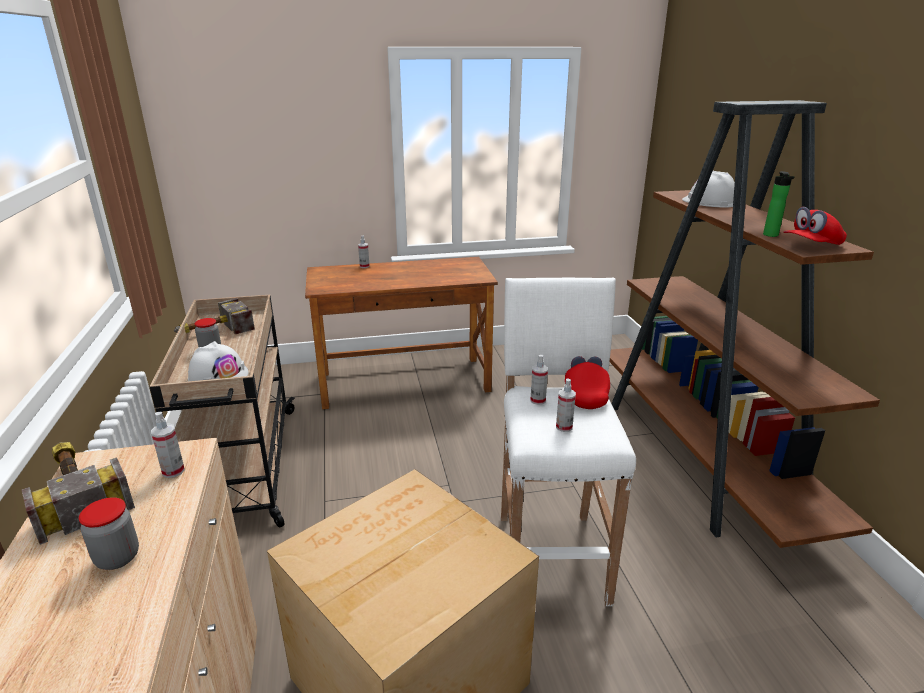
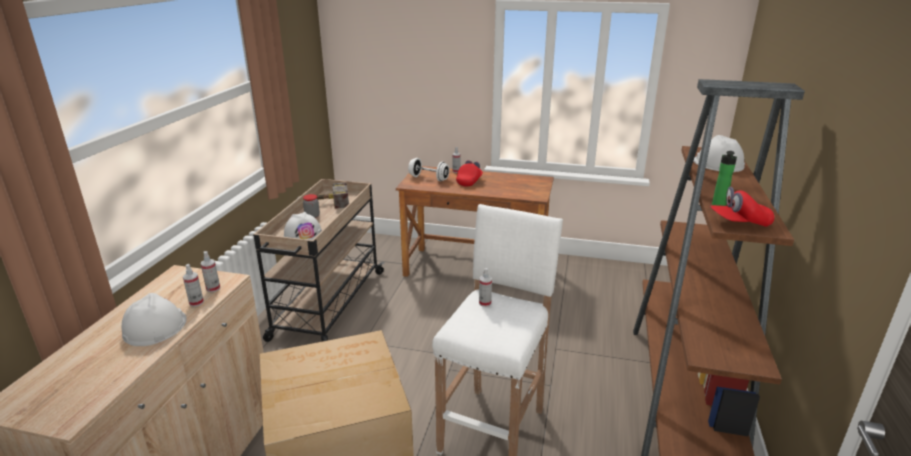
camera: 25 degrees right, 0 degrees up
(76, 490) = (163, 286): hammer -> none
(117, 557) = (154, 327): jar -> white hard hat
(338, 278) = (429, 178): none -> white dumbbell
(564, 427) = (484, 327): spray bottle -> spray bottle (196, 302)
(585, 395) = (524, 308): red cap -> red cap (469, 181)

